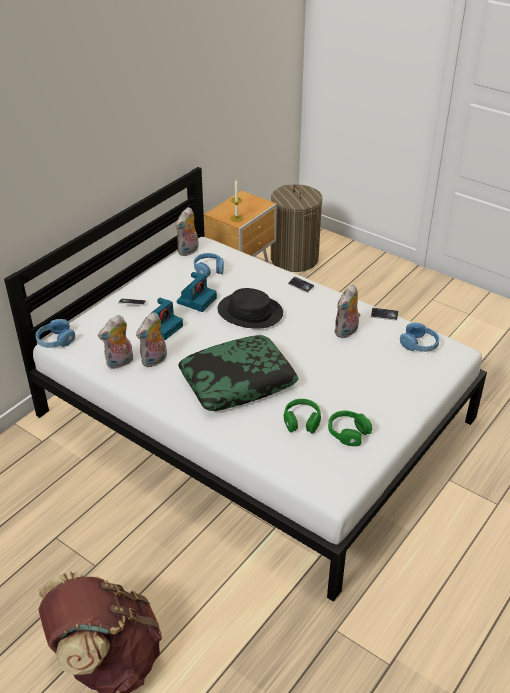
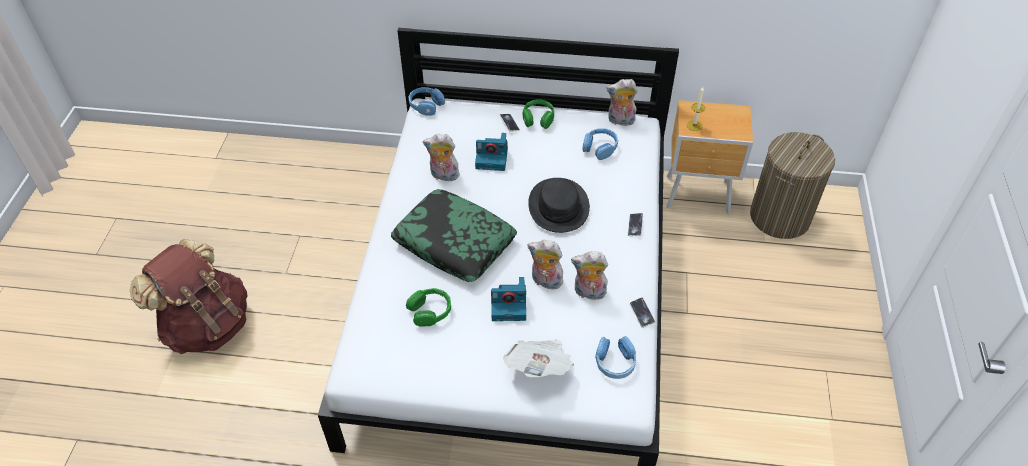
camera: 60 degrees right, 10 degrees up
(120, 363) = (425, 156): plush toy -> plush toy (545, 281)
(197, 300) = (547, 161): camera -> camera (509, 305)
(348, 432) = (437, 352): green headphones -> green headphones (538, 118)
(399, 382) = (539, 367): none -> newspaper

